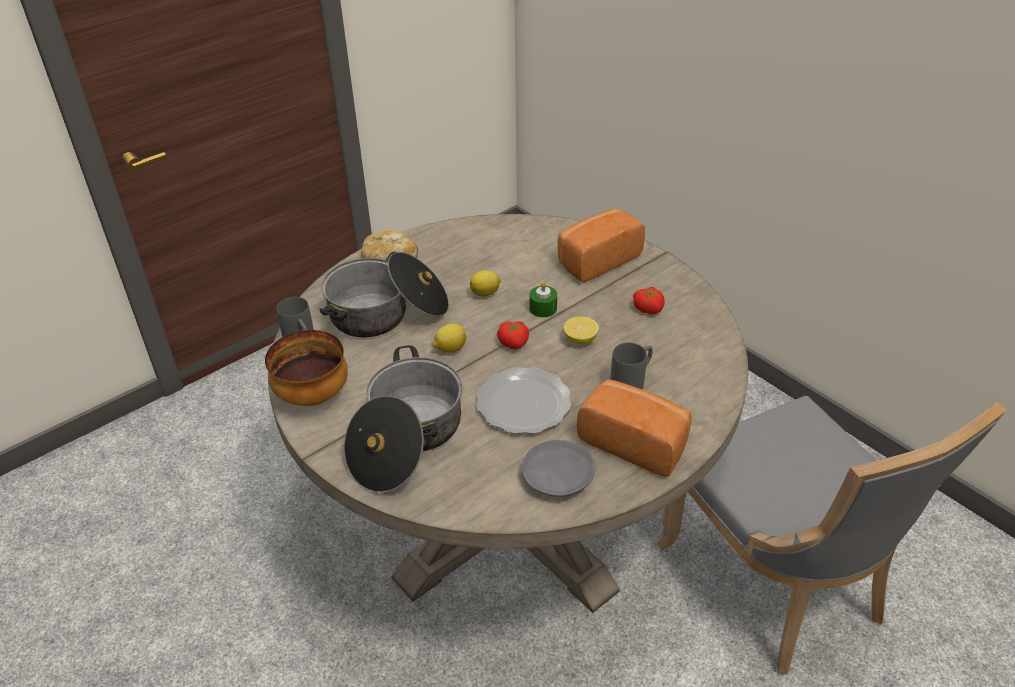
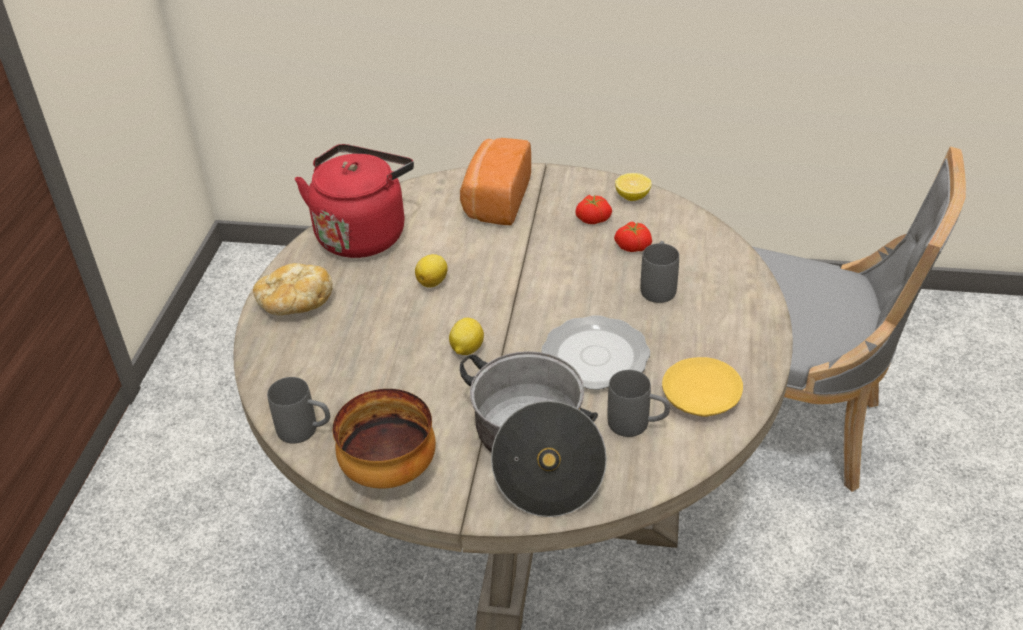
camera: 40 degrees left, 0 degrees up
(387, 313) = (360, 353): cooking pot -> none
(484, 238) = (363, 233): none -> red kettle
(490, 466) = (637, 425): none -> grey mug
(514, 342) = (517, 310): tomato -> tomato (633, 246)
(543, 308) = (504, 267): green candle -> none
(557, 477) = (700, 397): grey plate -> yellow plate
(580, 340) = (572, 276): lemon -> lemon (632, 197)
(635, 441) = (721, 331): bread -> none

